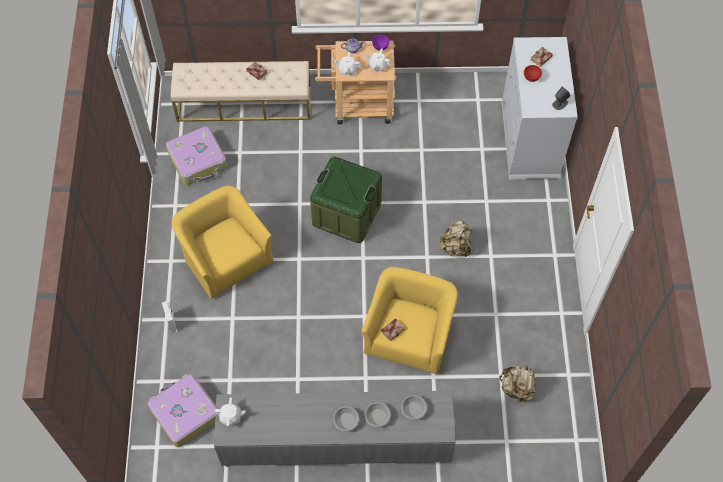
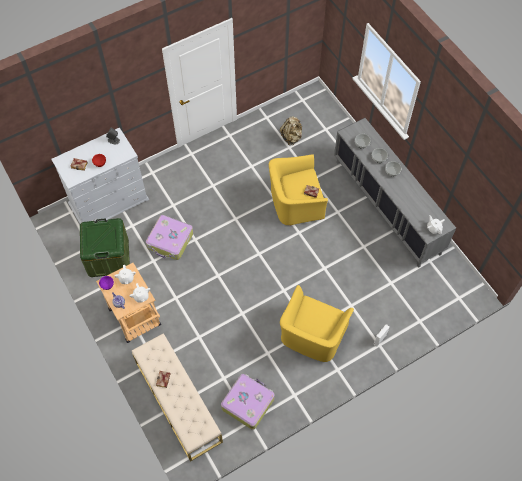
camera: 120 degrees left, 0 degrees up
(184, 413) = (428, 295): suitcase -> suitcase (170, 241)
(346, 213) = (232, 280): green storage box -> green storage box (108, 257)
(456, 247) = (218, 206): beige backpack -> none

